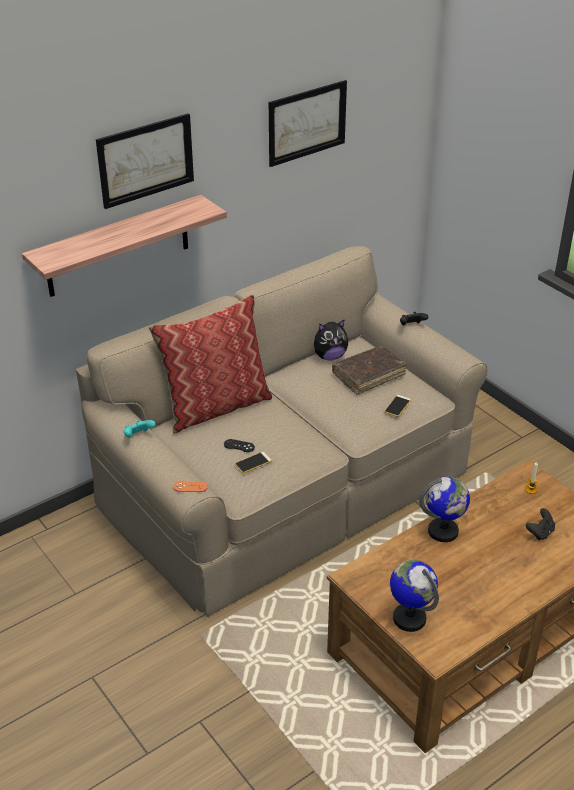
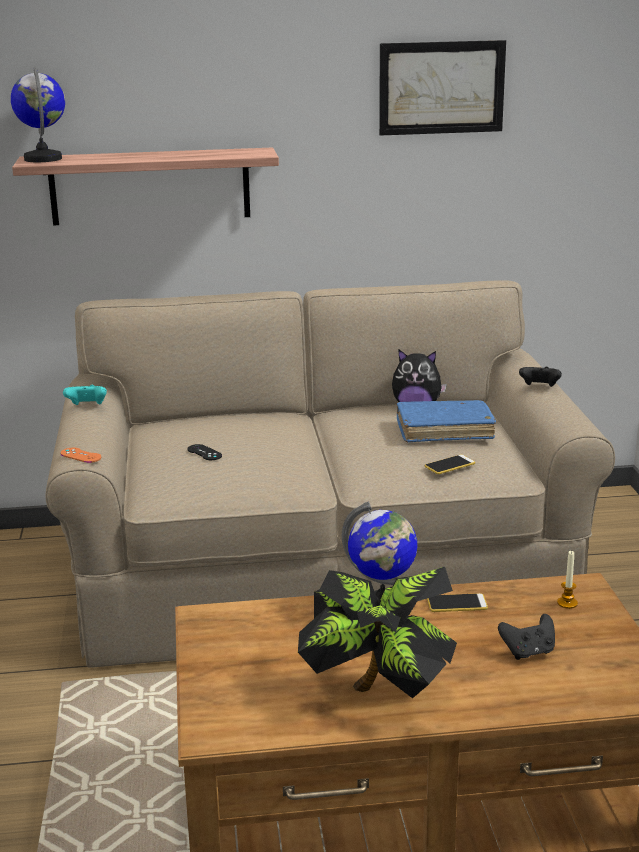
camera: 30 degrees right, 15 degrees down
(146, 160) = (194, 79): picture -> none
(215, 406) = (225, 418): pillow -> none
(253, 463) = (201, 470): phone -> phone (457, 603)
(368, 375) = (444, 430): brown book -> blue book
(409, 618) = (224, 681): globe -> globe (43, 159)
(493, 592) = (379, 693): none -> potted plant

